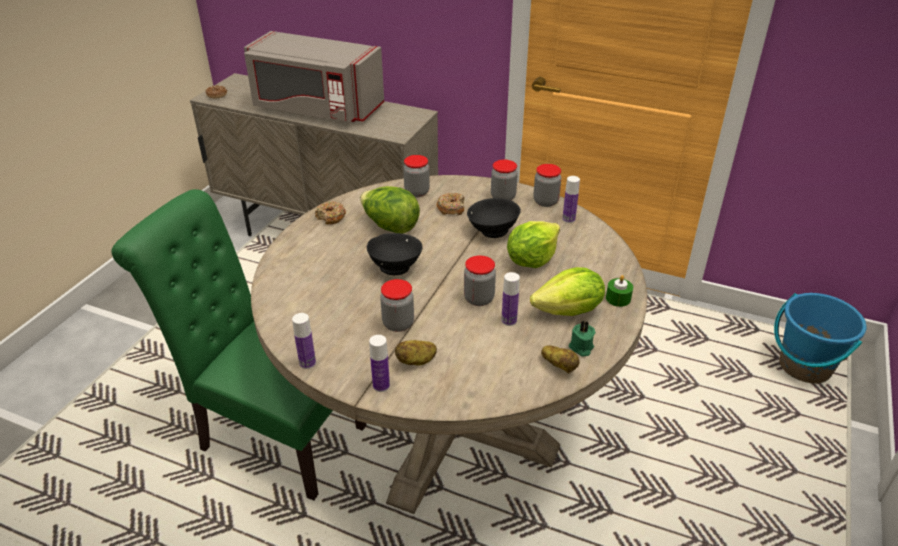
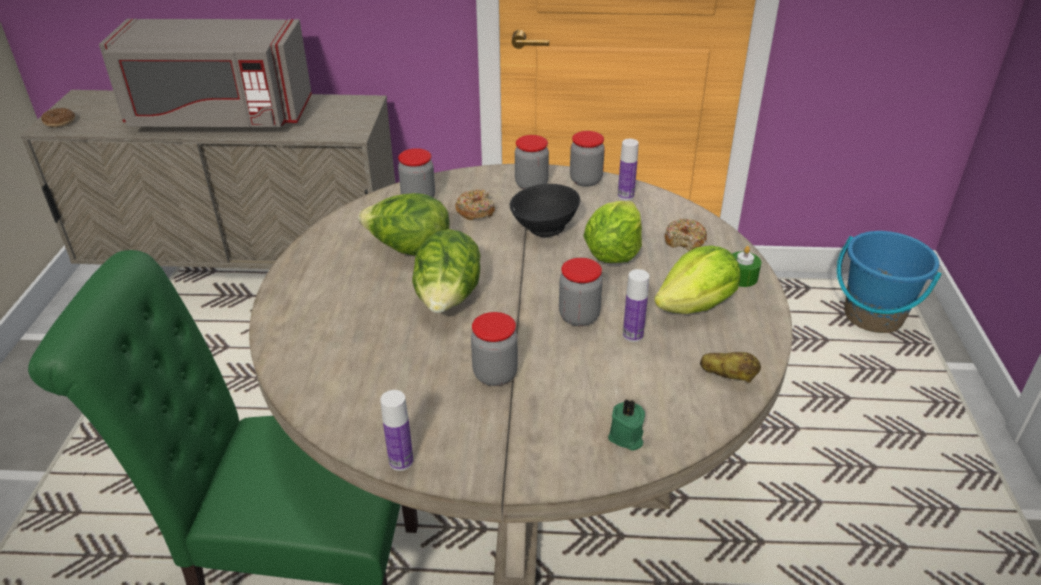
camera: 20 degrees left, 0 degrees up
(331, 217) = (320, 254): donut -> donut (685, 241)
(381, 385) = (522, 464): bottle -> none
(396, 267) = (448, 300): black bowl -> lettuce
(416, 361) = (549, 418): potato -> none
(581, 348) = (738, 347): green candle -> green candle (626, 437)

